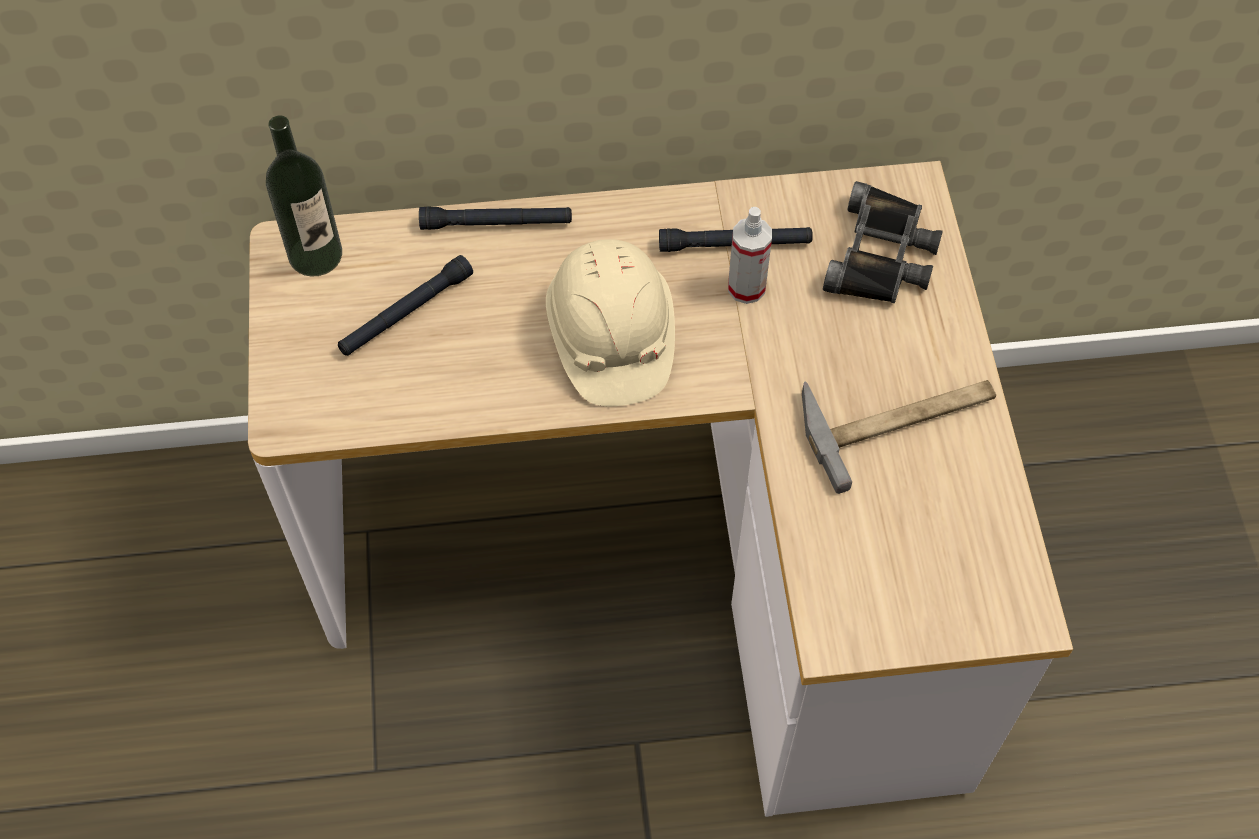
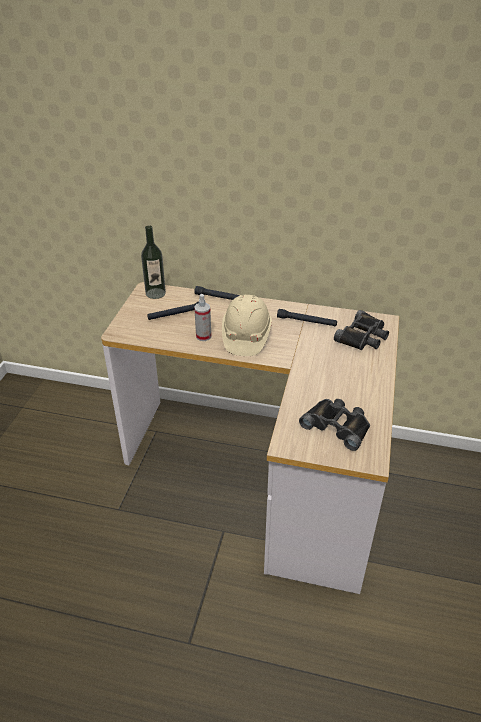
camera: 20 degrees right, 20 degrees down
(746, 288) = (304, 334): spray bottle -> spray bottle (203, 336)
(899, 418) = (347, 384): hammer -> none
(922, 546) = (337, 426): none -> black binoculars

